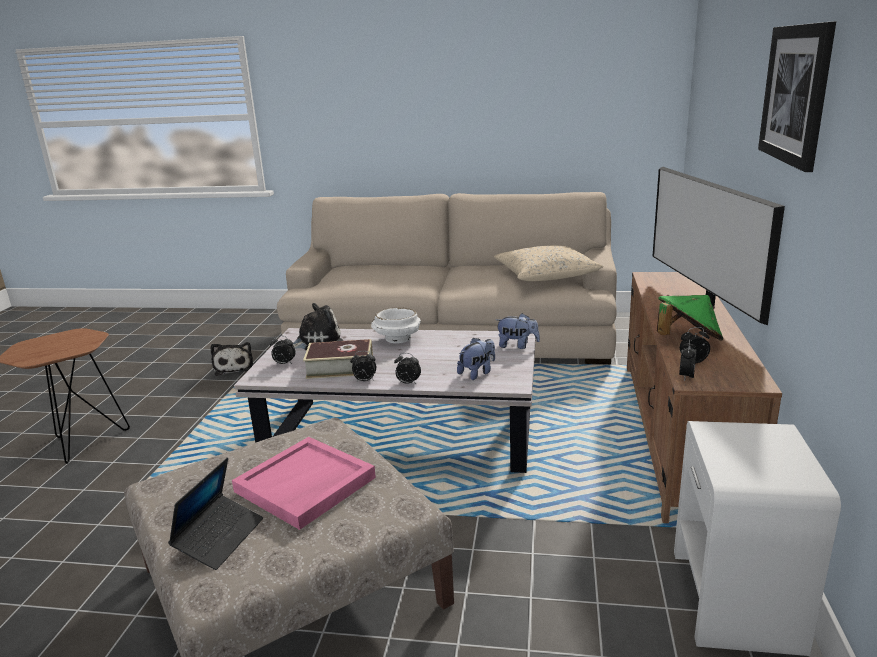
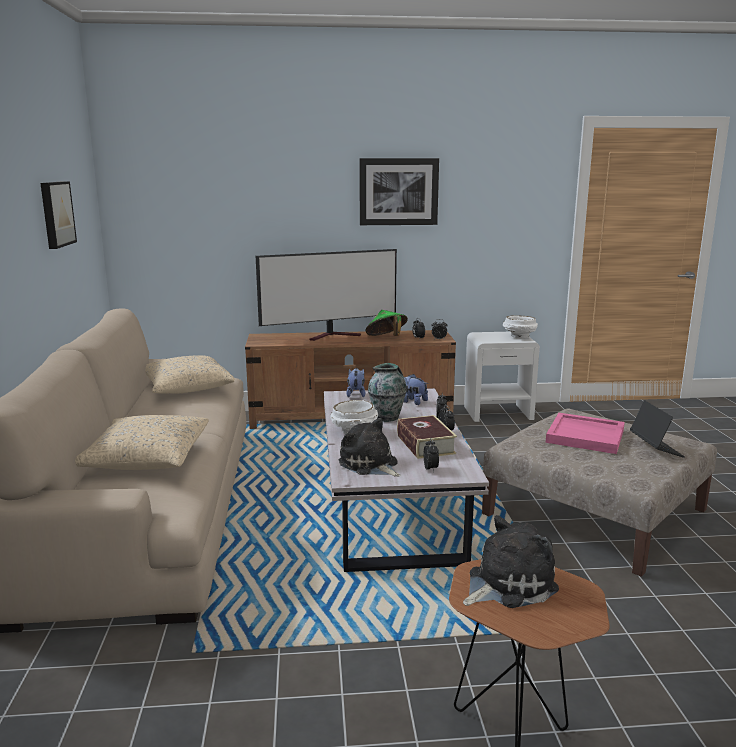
camera: 105 degrees left, 5 degrees down
(219, 538) = (655, 448): laptop -> laptop turned 75 degrees clockwise
(234, 367) = (228, 673): plush toy -> plush toy (507, 584)
(380, 274) = (146, 458): none -> beige pillow
(428, 356) = (387, 417): none -> vase
(547, 93) = (55, 214): none -> picture
(762, 475) = (519, 337): none -> white bowl

